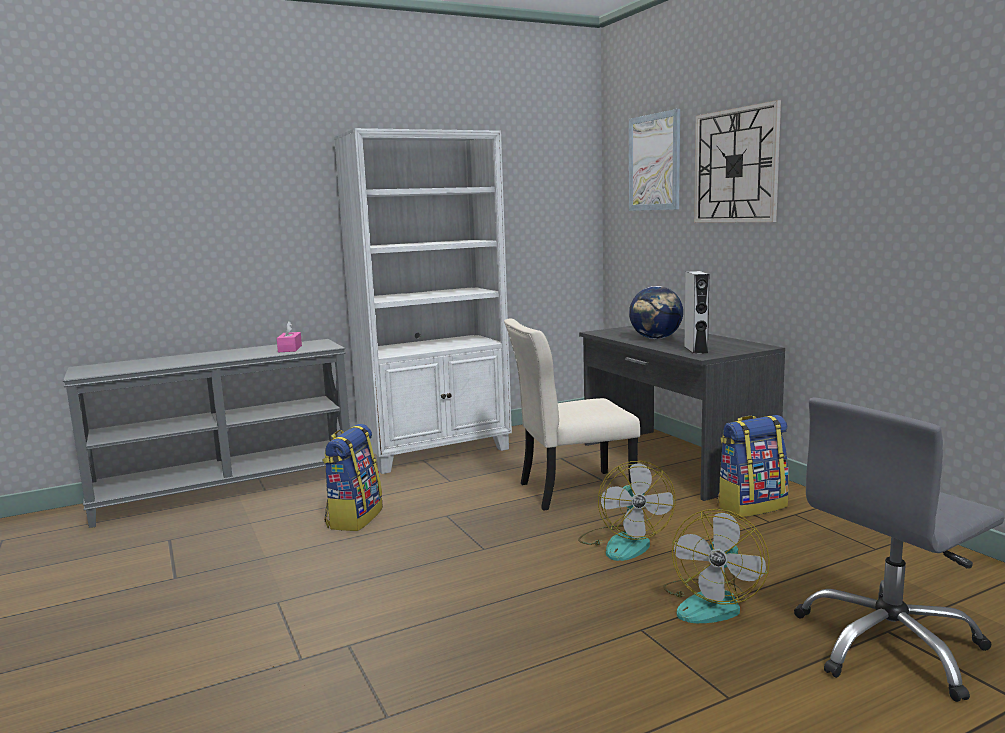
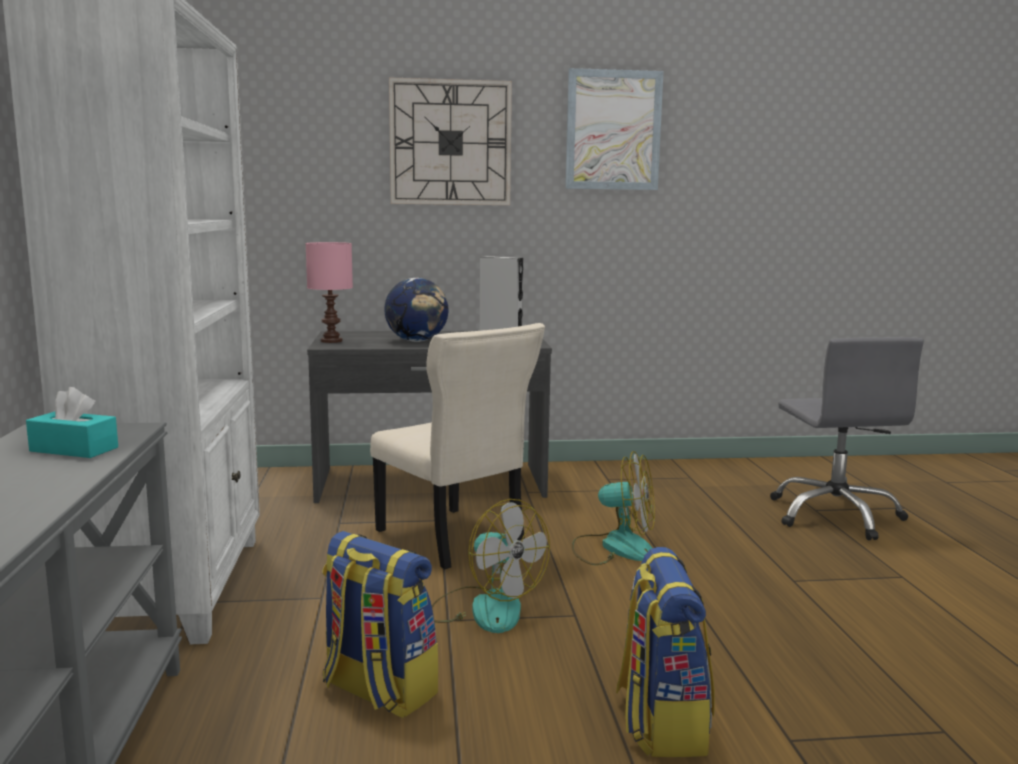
camera: 70 degrees left, 0 degrees up
(290, 349) = (74, 449): pink tissue box -> turquoise tissue box
(571, 491) = (453, 540): beige chair -> beige chair turned 45 degrees counterclockwise
(617, 330) = (332, 341): none -> pink table lamp
(654, 162) = (305, 125): picture -> picture (613, 130)
(711, 602) = (755, 545): fan -> fan (485, 608)
(751, 506) = (577, 486): backpack -> backpack (661, 722)

